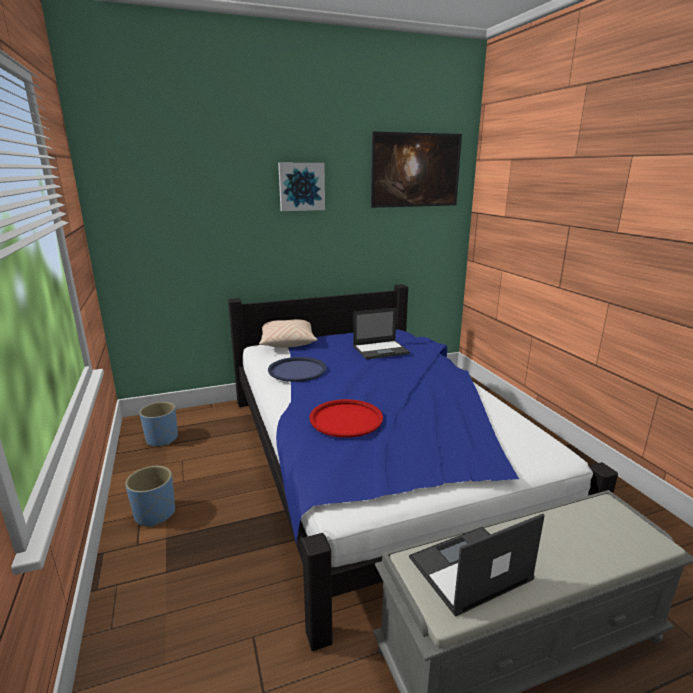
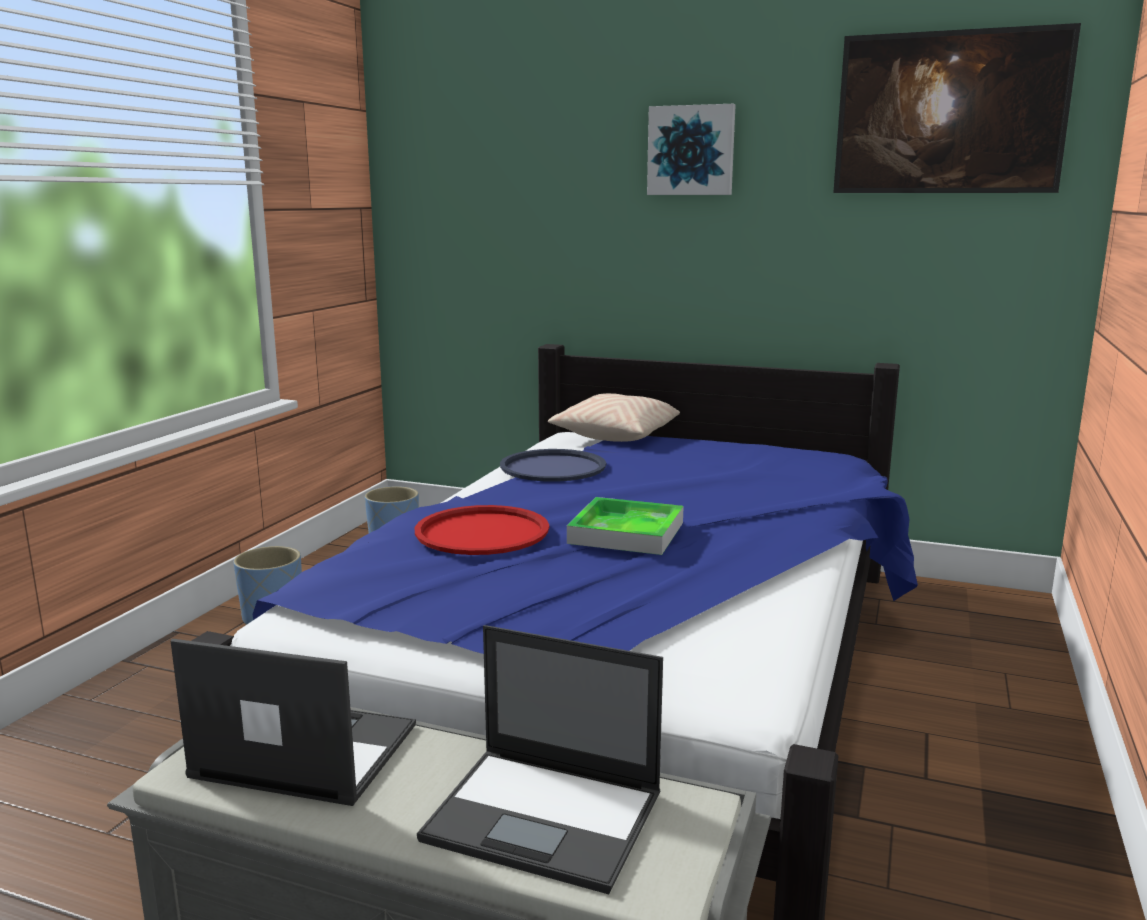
camera: 40 degrees right, 5 degrees down
(381, 350) = (740, 472): laptop -> laptop (546, 817)
(402, 396) = (626, 533): none -> tray

